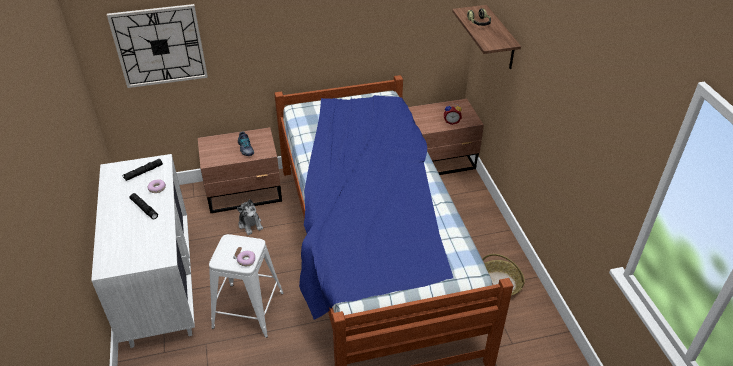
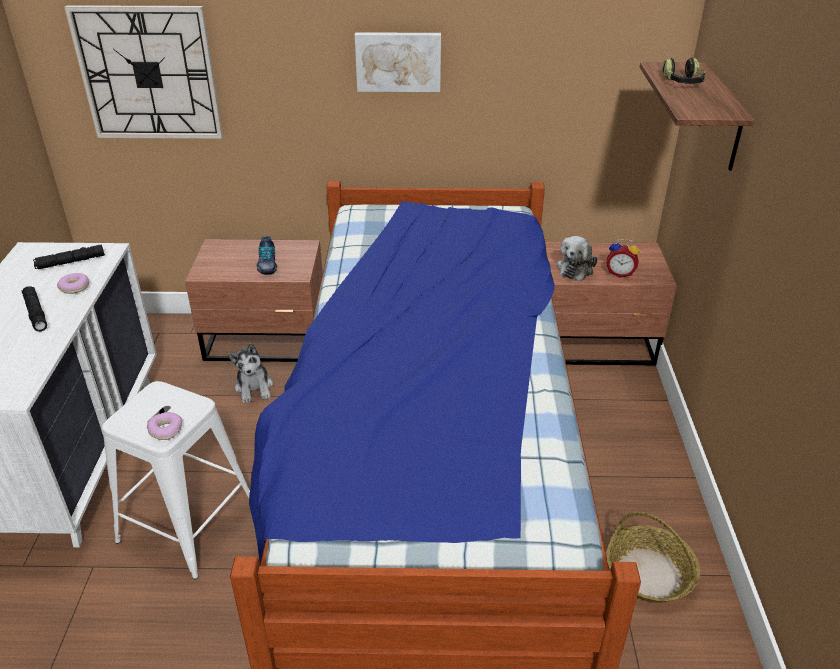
camera: 15 degrees right, 5 degrees down
(313, 20) = (398, 61): none -> picture
(426, 122) = (576, 268): none -> plush toy

